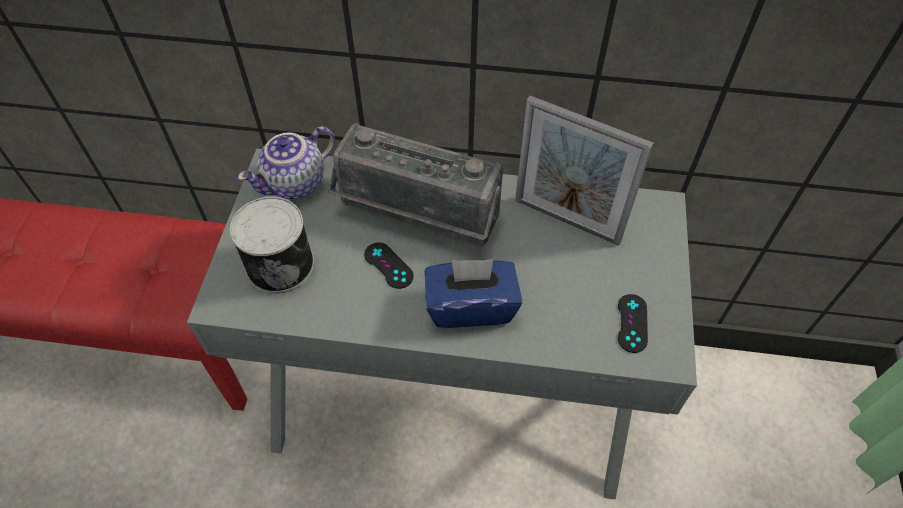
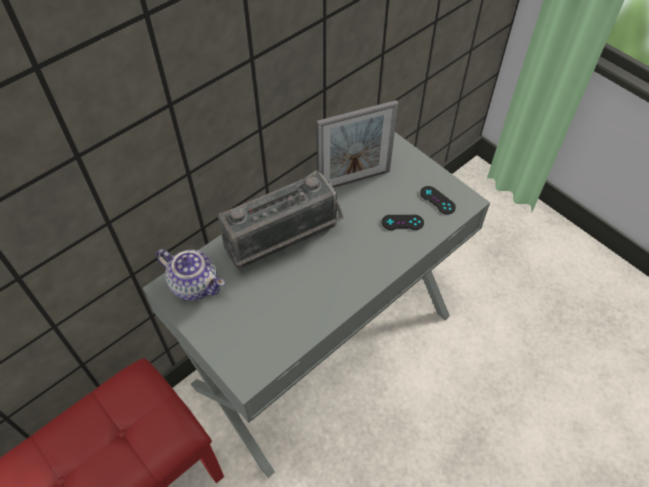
camera: 50 degrees left, 0 degrees up
(280, 263) = (249, 328): can -> none
(295, 184) = (196, 284): teapot -> teapot turned 60 degrees counterclockwise
(388, 265) = (304, 276): black game controller -> black game controller (402, 222)
(471, 306) = (366, 257): blue tissue box -> none

